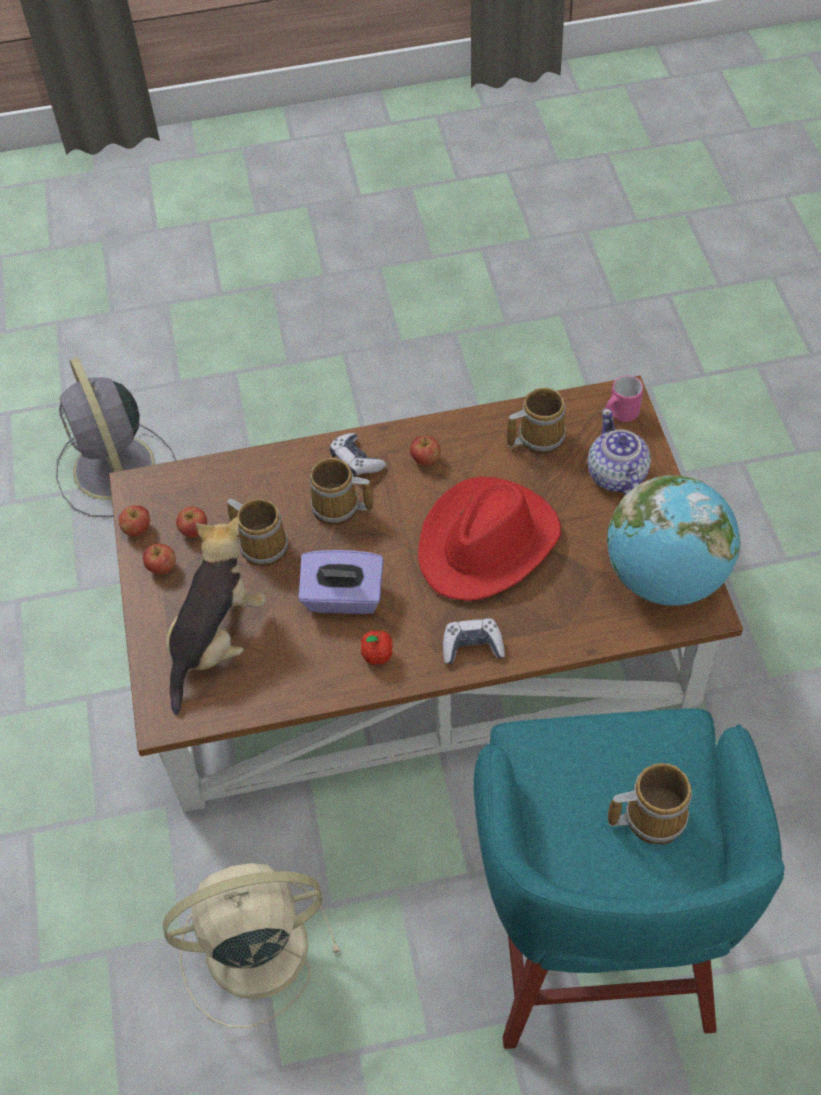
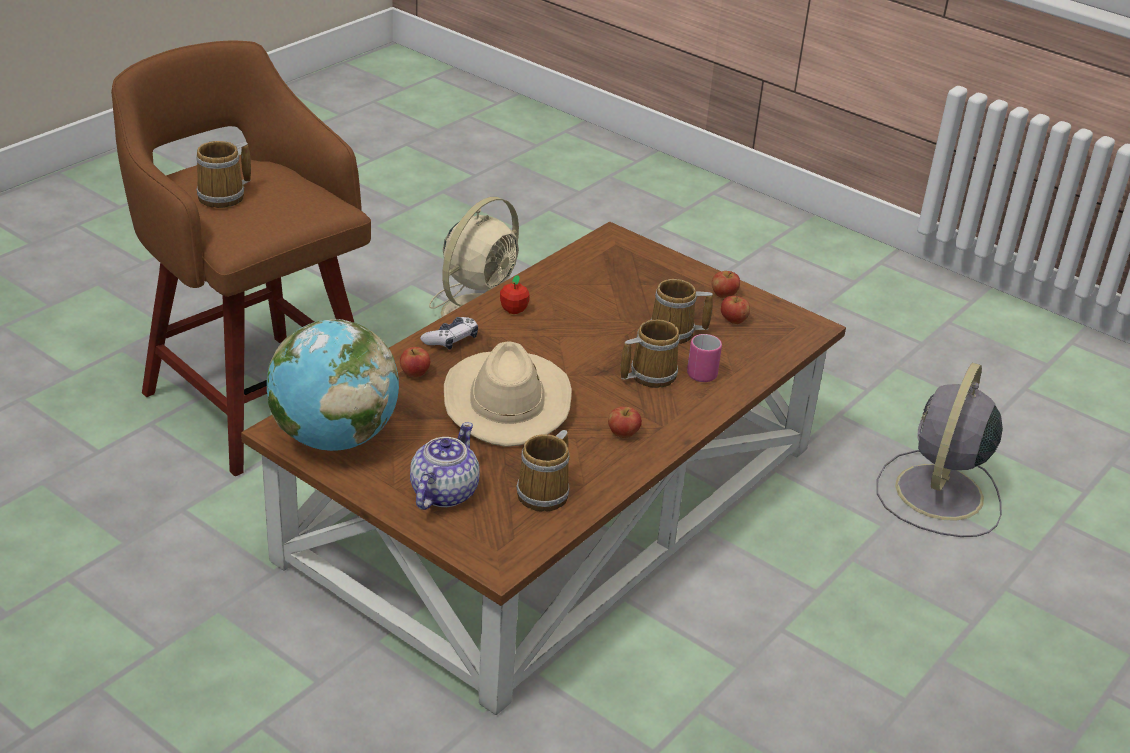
camera: 135 degrees right, 20 degrees down
(115, 470) = (938, 495): grey fan -> grey fan turned 90 degrees counterclockwise
(137, 529) = (773, 306): apple -> apple (415, 374)
(216, 640) = (633, 277): plush toy -> none
(343, 598) = (576, 328): purple tissue box -> none
(356, 461) = (678, 409): game controller -> none
(488, 543) = (506, 401): red hat -> beige hat
(595, 945) = (256, 398): turquoise stool -> brown stool
(616, 476) = (443, 493): teapot -> teapot turned 105 degrees counterclockwise
(620, 415) = (487, 546): pink mug -> pink mug (702, 371)

